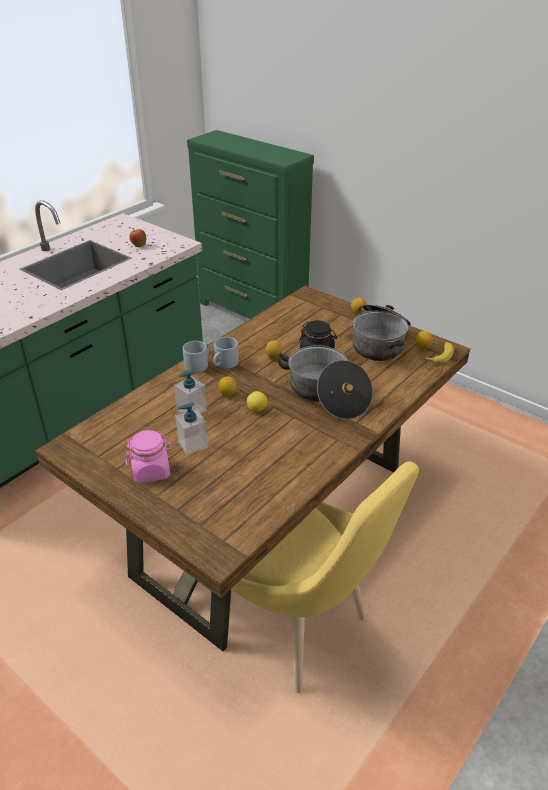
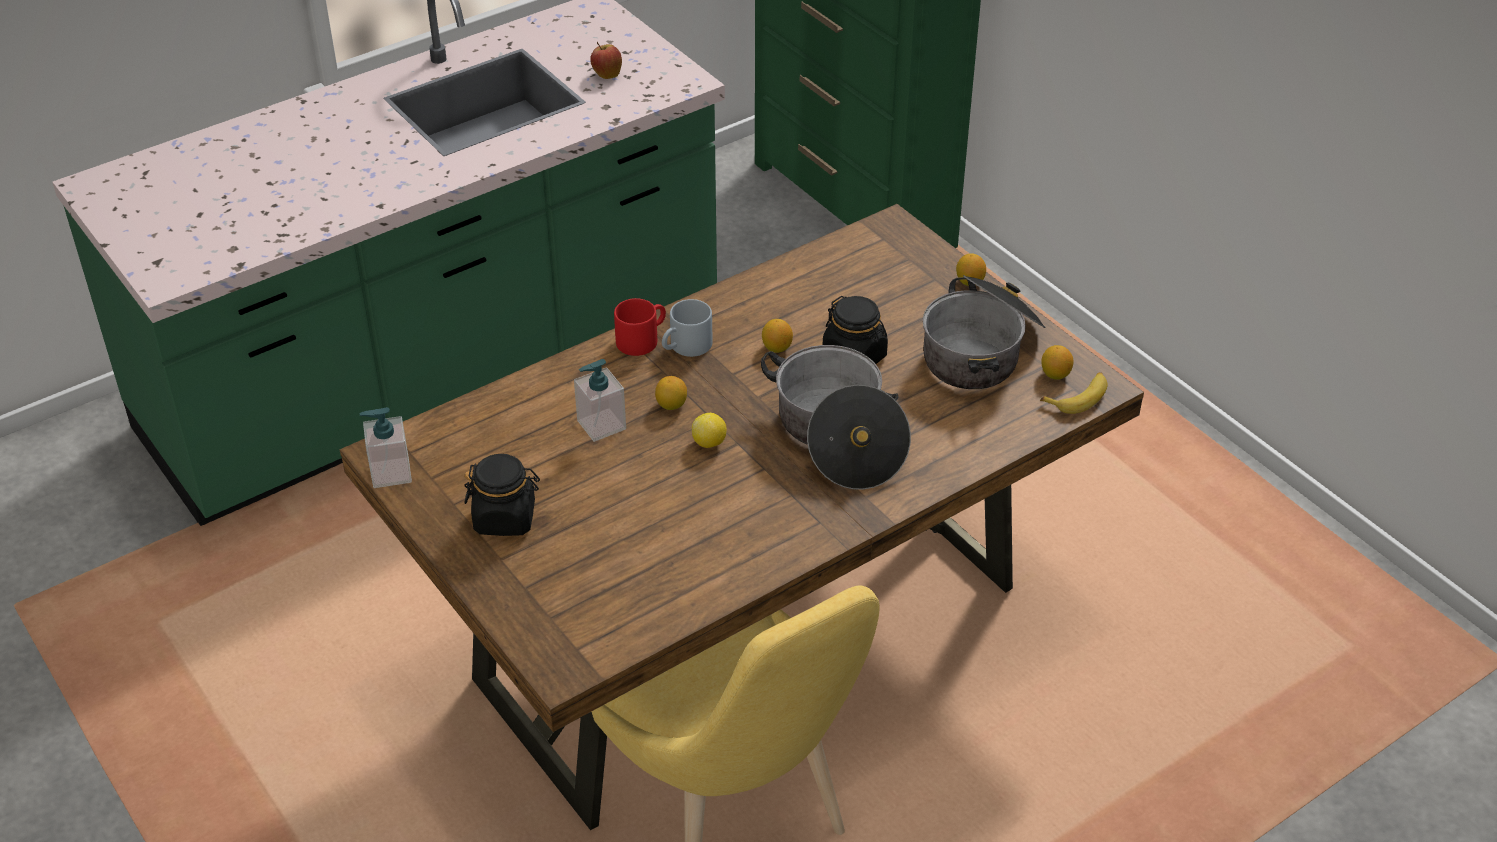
camera: 15 degrees right, 5 degrees up
(151, 471) = (505, 518): pink jar -> black jar
(192, 444) = (583, 485): soap dispenser -> soap dispenser (390, 473)
(198, 364) = (642, 339): grey mug -> red mug

